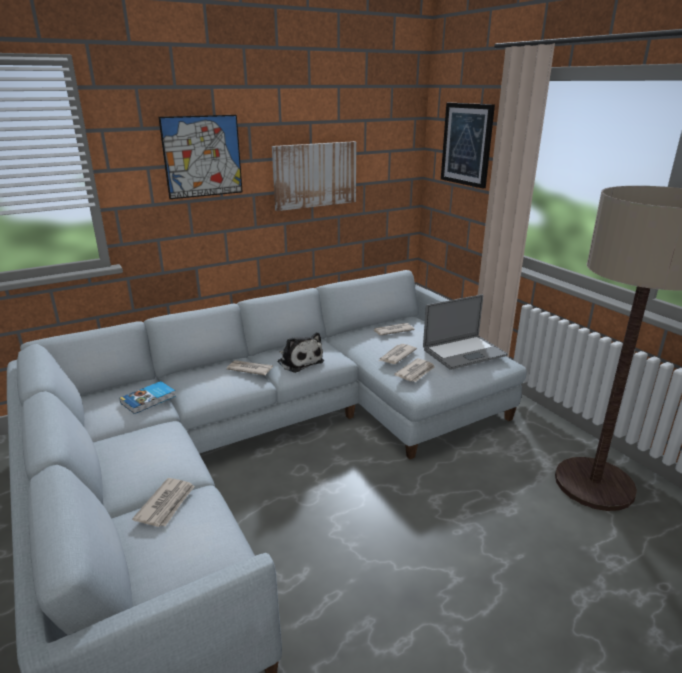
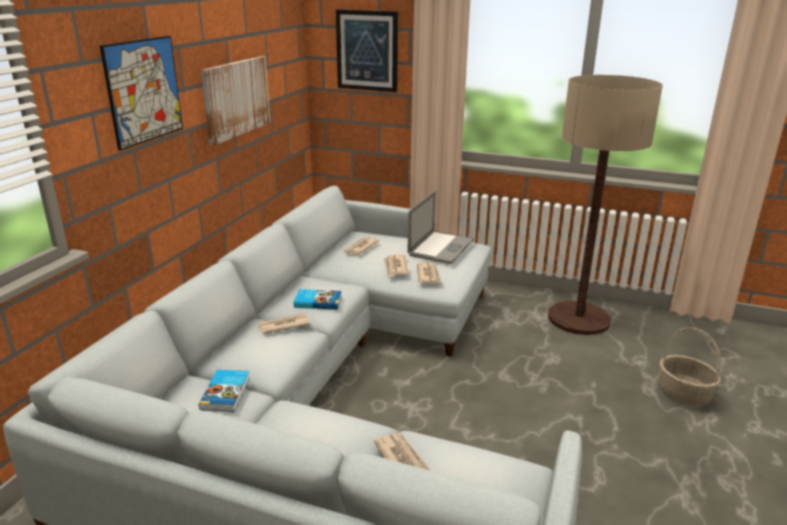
camera: 40 degrees left, 0 degrees up
(299, 361) = (318, 301): plush toy -> book
(625, 627) = (683, 393): none -> basket

